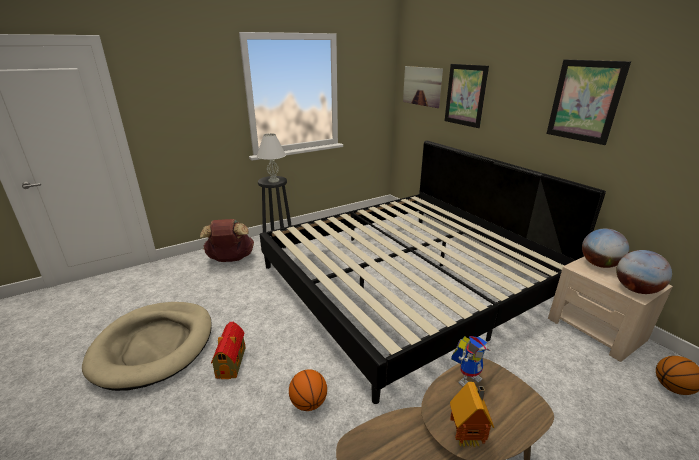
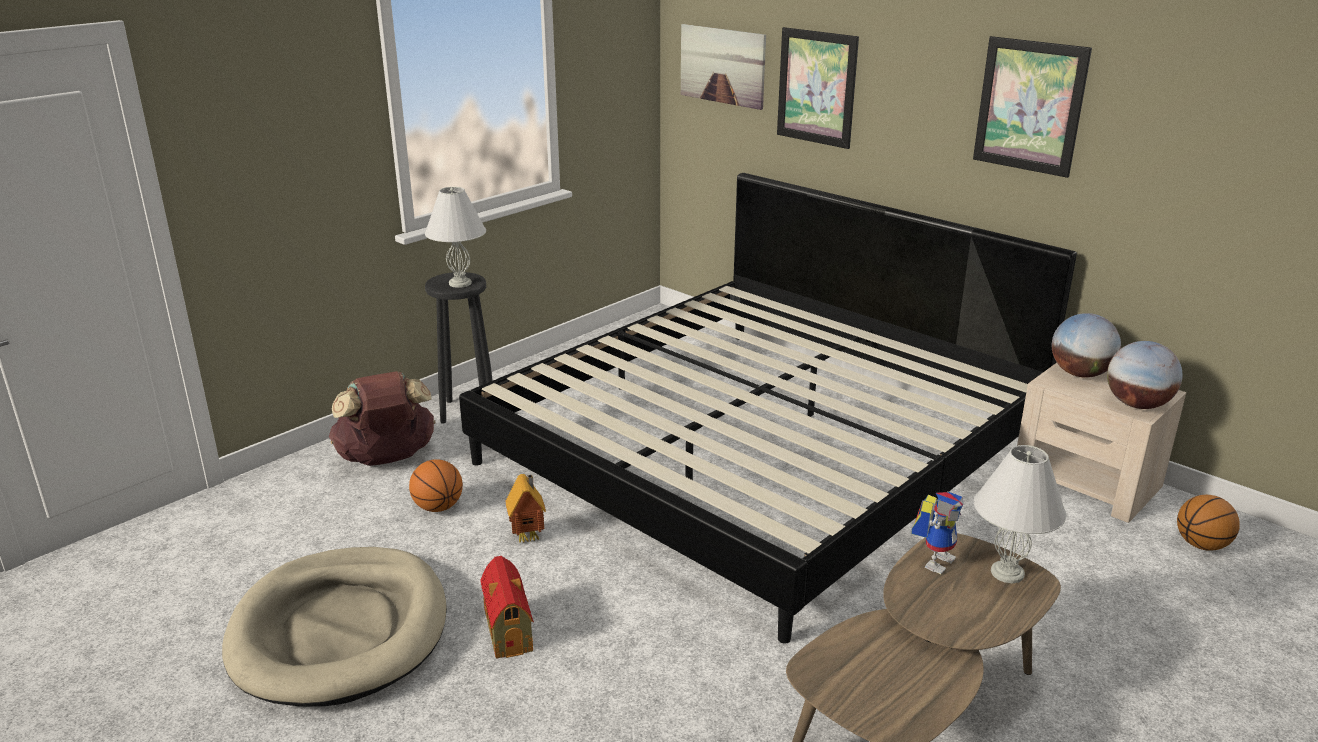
camera: 15 degrees left, 0 degrees up
(308, 403) = (678, 662): basketball -> basketball (438, 507)
(467, 438) = (960, 626): toy house -> toy house (529, 536)
(516, 399) = (1007, 573): none -> white table lamp

